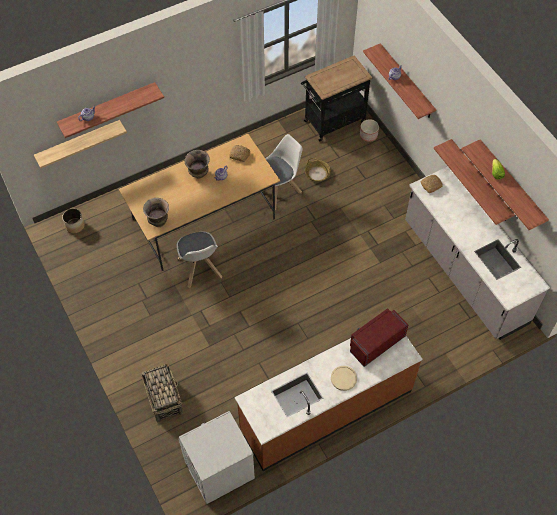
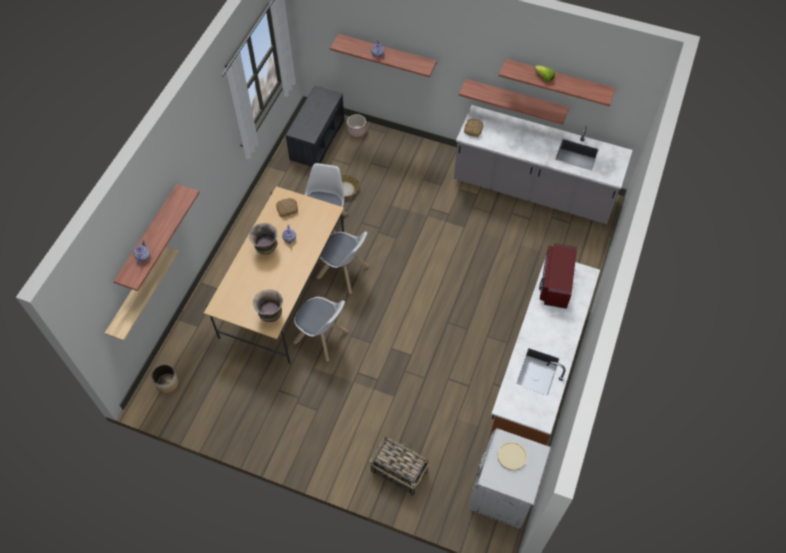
camera: 40 degrees left, 0 degrees up
(258, 234) = (344, 273): none -> chair
(332, 122) = (317, 139): black cart -> grey bench
(343, 378) = (559, 329): beige plate -> beige plate (512, 456)

